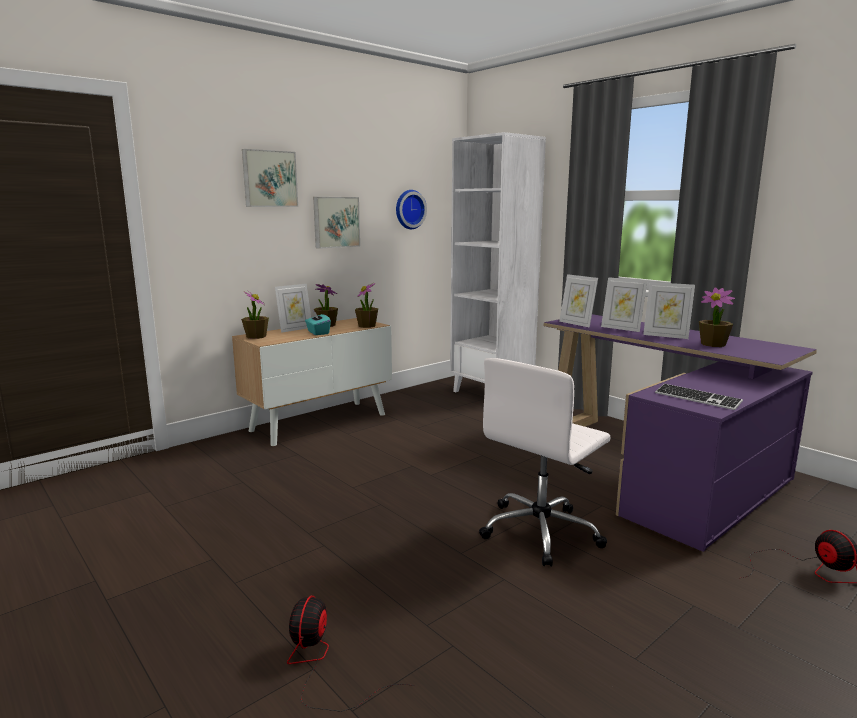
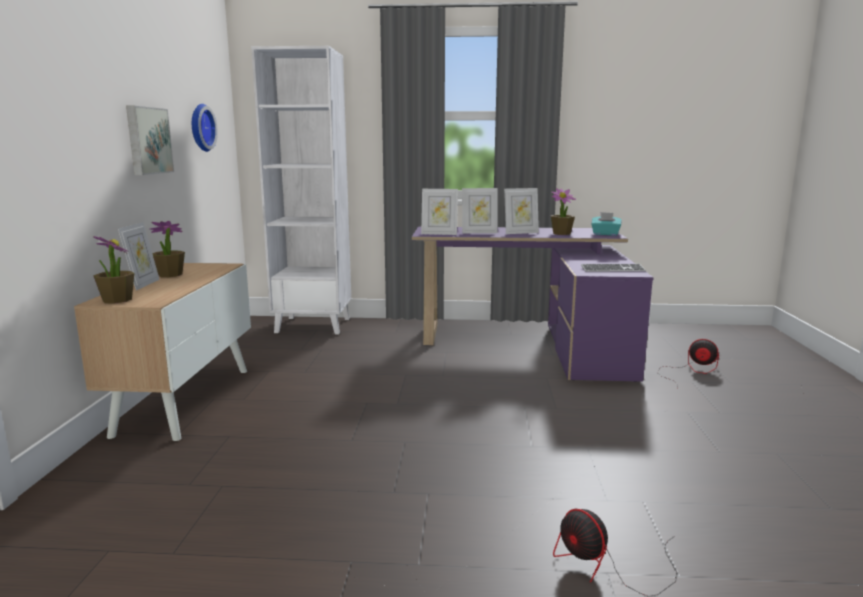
camera: 45 degrees left, 0 degrees up
(269, 179) = (84, 76): picture -> none
(318, 333) = (187, 282): turquoise tissue box -> turquoise tissue box (605, 234)
(367, 326) = (222, 268): potted plant -> none
(541, 531) = (548, 409): white office chair -> none

